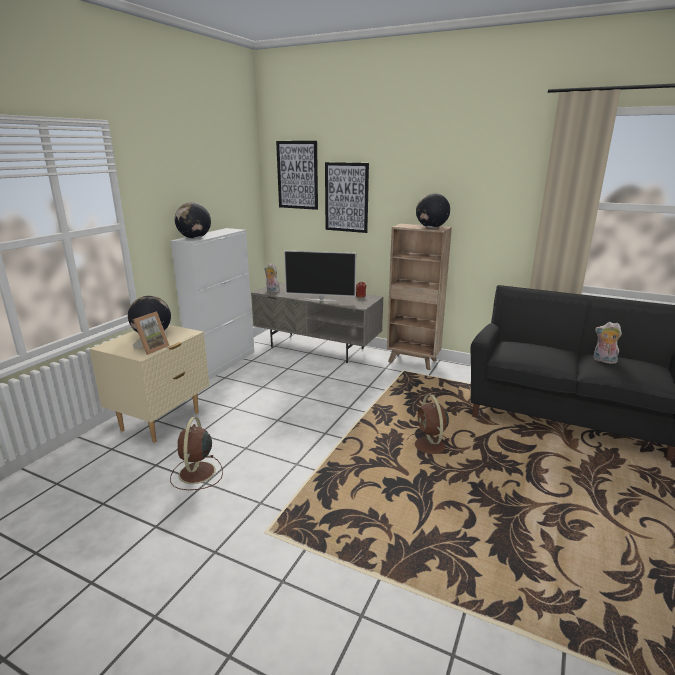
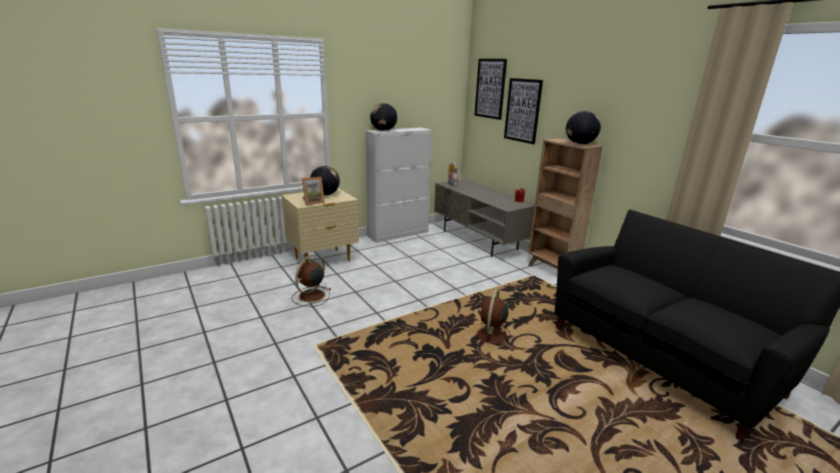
camera: 30 degrees right, 0 degrees up
(320, 299) = (481, 197): television -> none
(603, 361) = (693, 306): plush toy -> none

